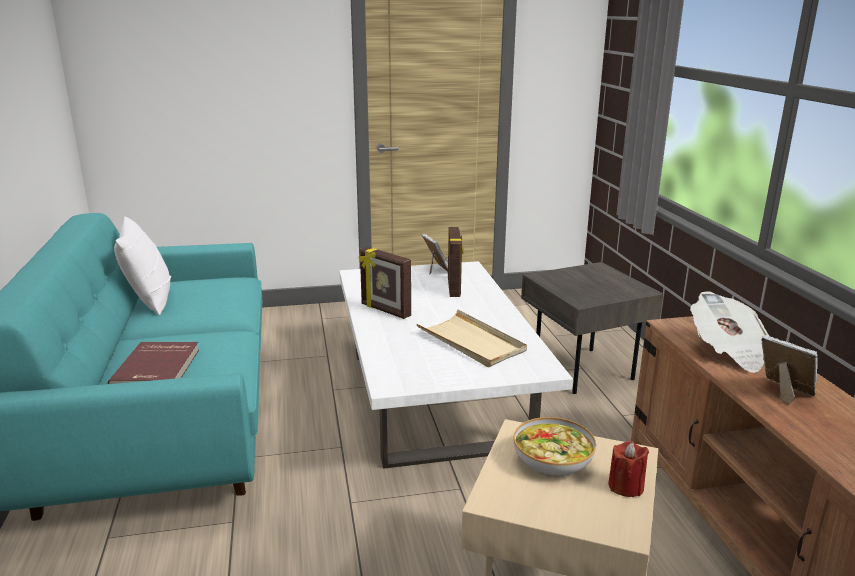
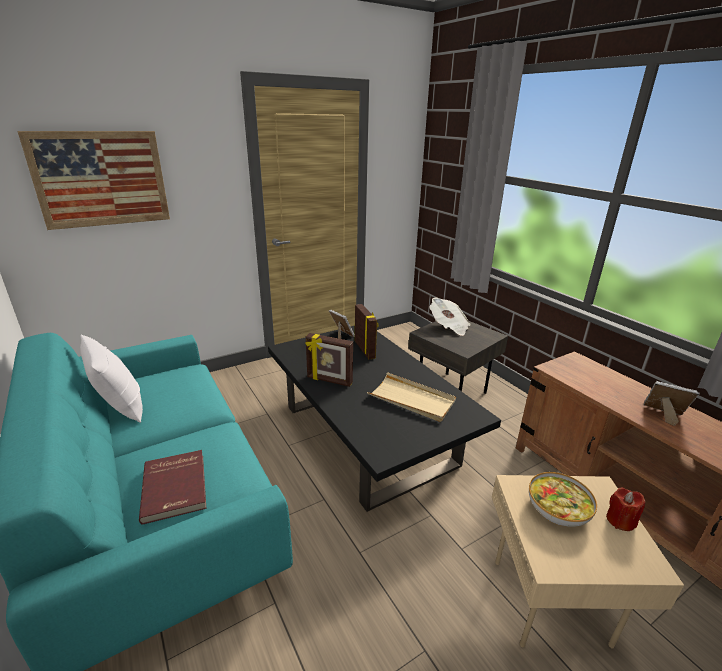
camera: 20 degrees left, 5 degrees up
(185, 61) = (101, 179): none -> picture
(433, 395) = (365, 434): white coffee table -> black coffee table
(729, 352) = (604, 386): newspaper -> newspaper (449, 326)

